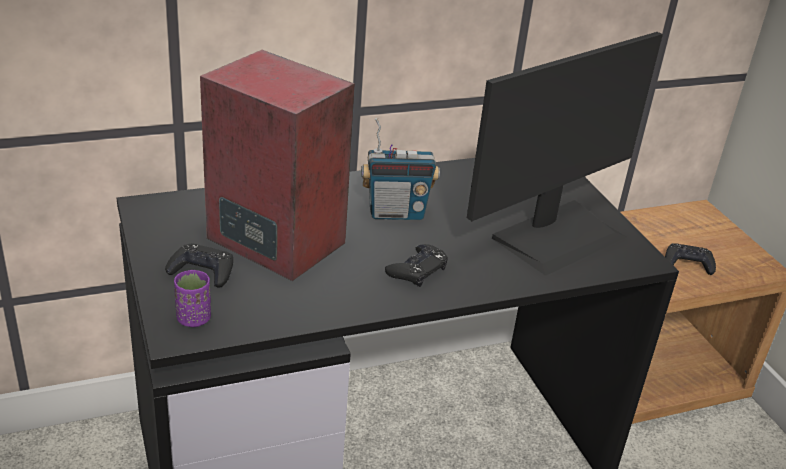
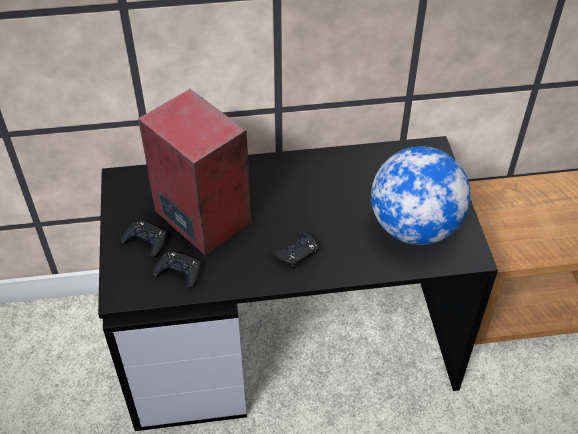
camera: 15 degrees right, 15 degrees up
(194, 319) = (132, 283): purple cup -> none
(396, 213) = (296, 196): radio -> none
(558, 235) = (414, 227): monitor -> globe
(688, 264) = (543, 235): black game controller -> black game controller (179, 272)

